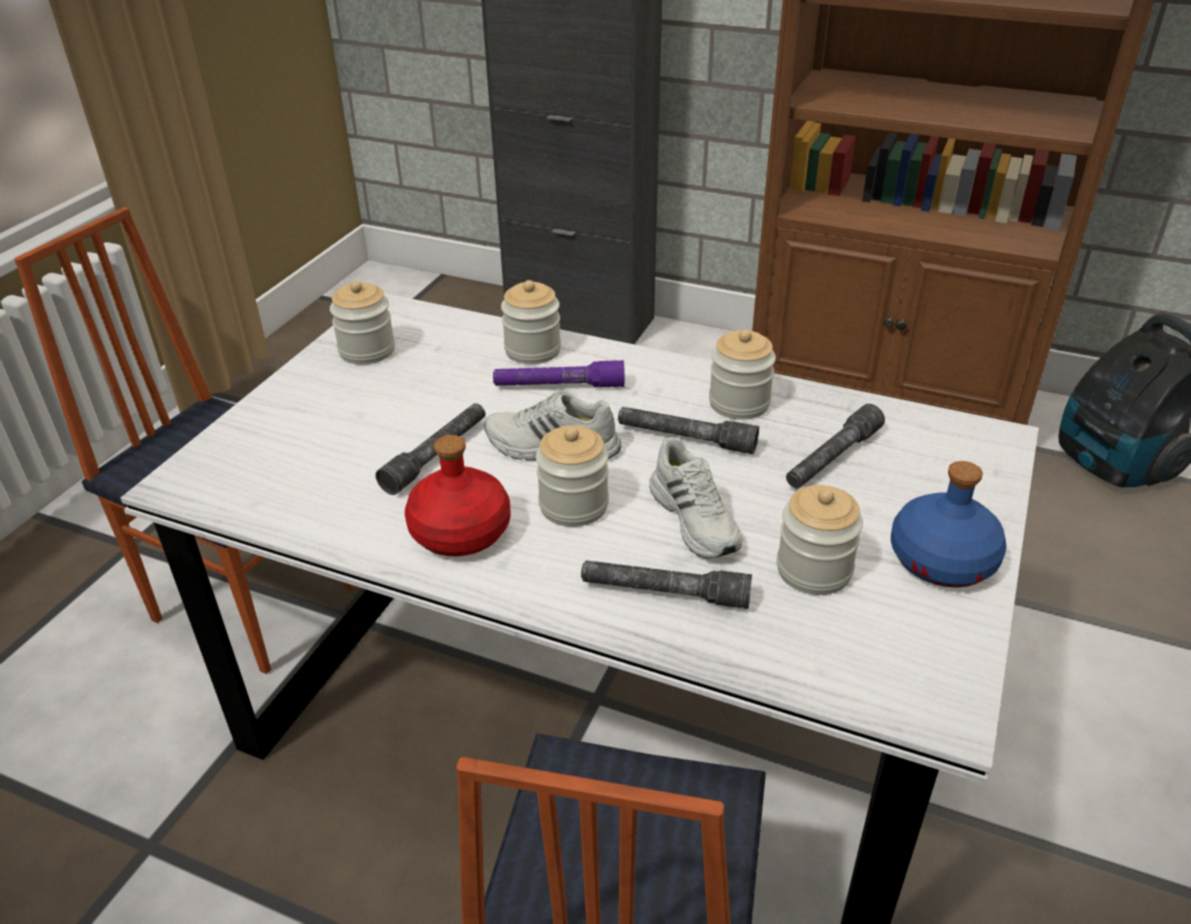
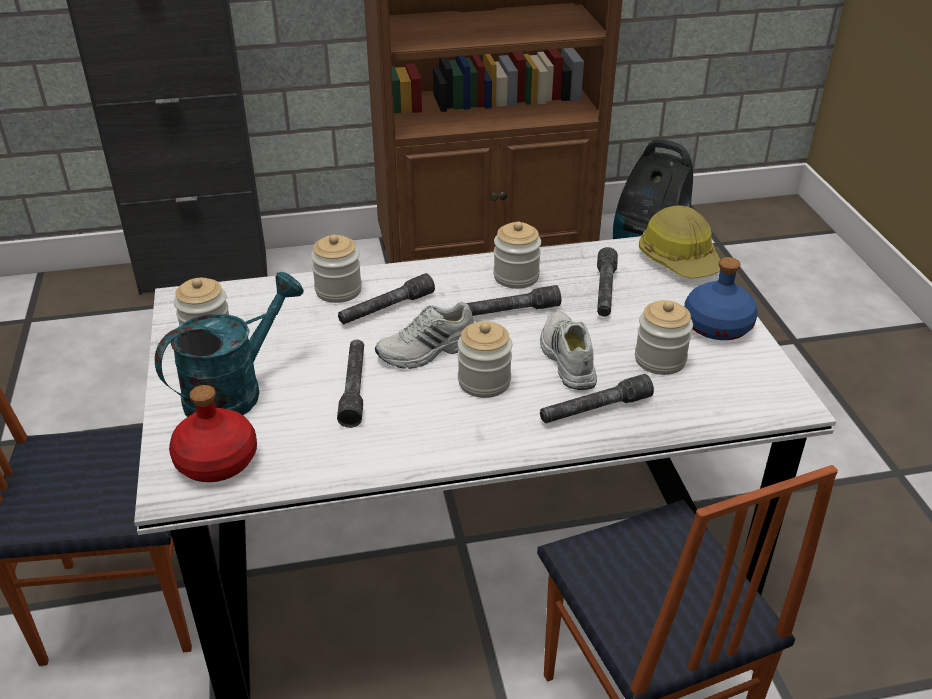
camera: 35 degrees left, 0 degrees up
(331, 412) = (234, 390): none -> turquoise watering can
(459, 532) = (429, 430): red bottle -> red bottle (216, 461)
(559, 386) = (386, 308): purple flashlight -> grey flashlight
(696, 518) = (566, 358): white shoe -> white shoe turned 135 degrees counterclockwise
(978, 456) = (679, 259): none -> hard hat

